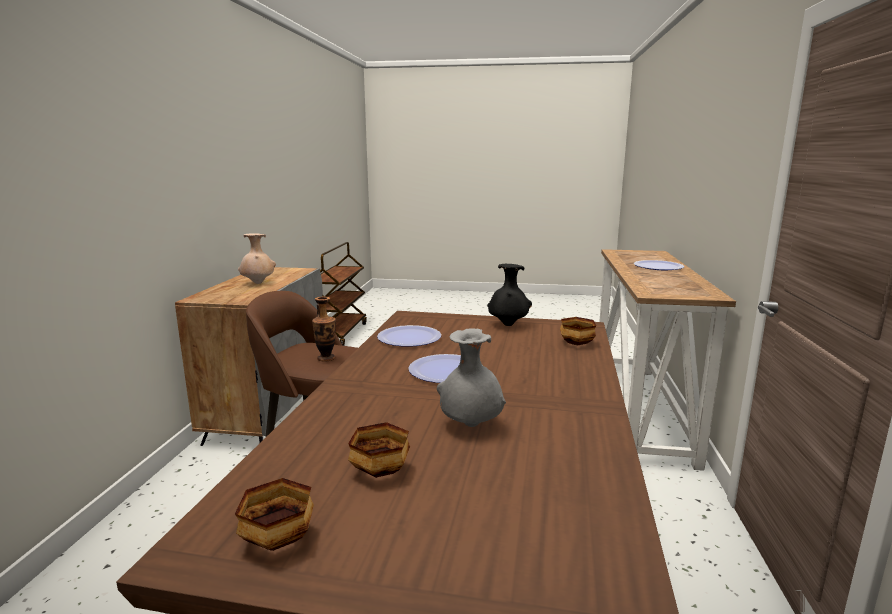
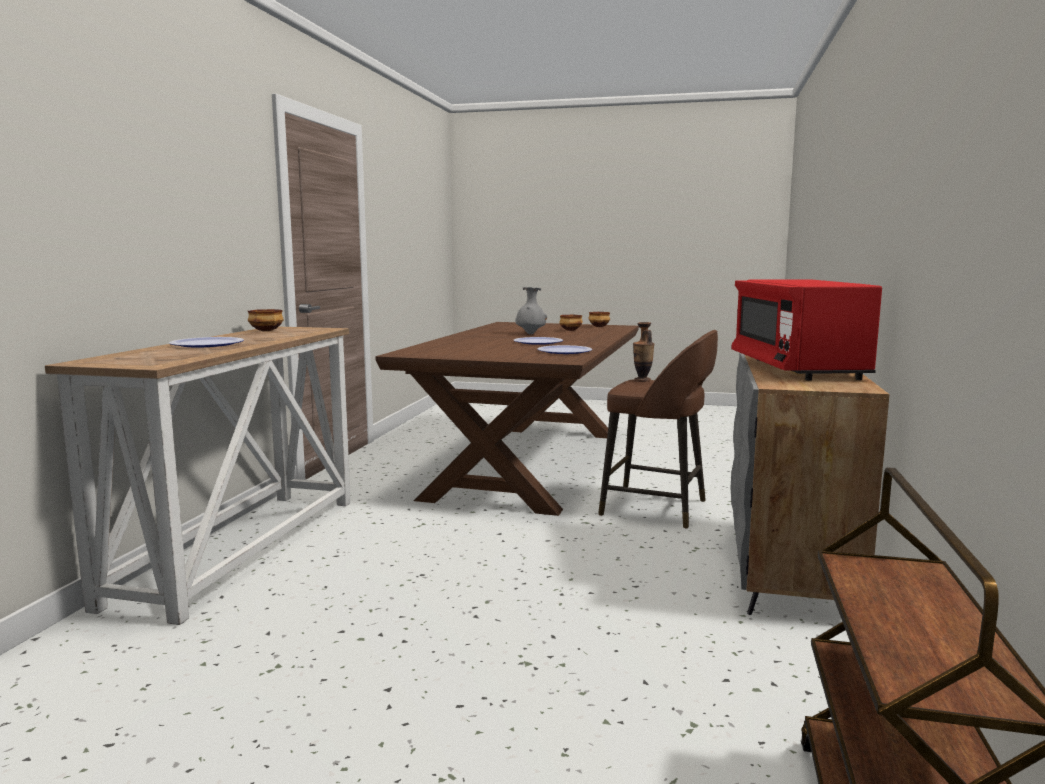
camera: 175 degrees left, 5 degrees down
(258, 283) = (796, 368): beige vase -> red microwave
(508, 325) = (471, 355): black vase -> none
(577, 343) = (428, 348): bowl -> bowl (265, 330)

